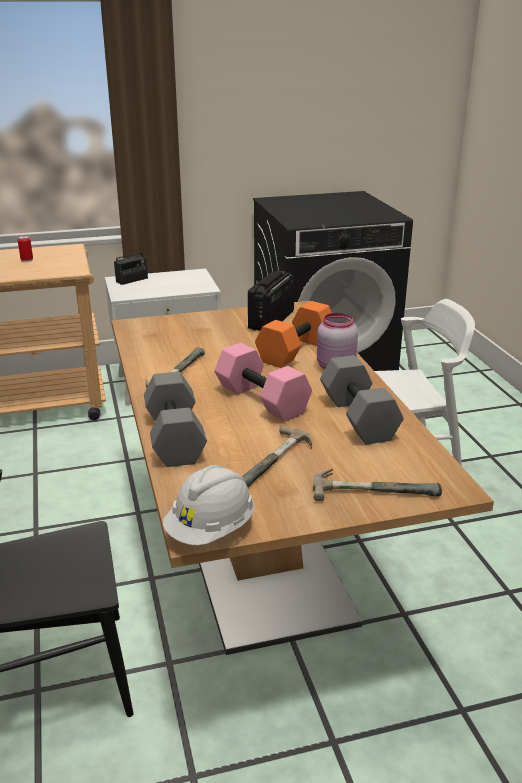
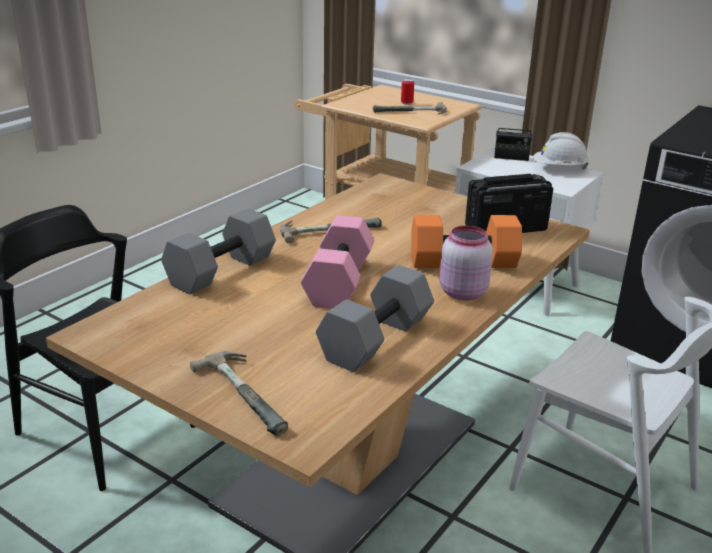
camera: 50 degrees right, 0 degrees up
(211, 529) = (98, 338): white hard hat -> white hard hat (559, 169)
(277, 464) = (234, 329): hammer -> hammer (411, 112)

